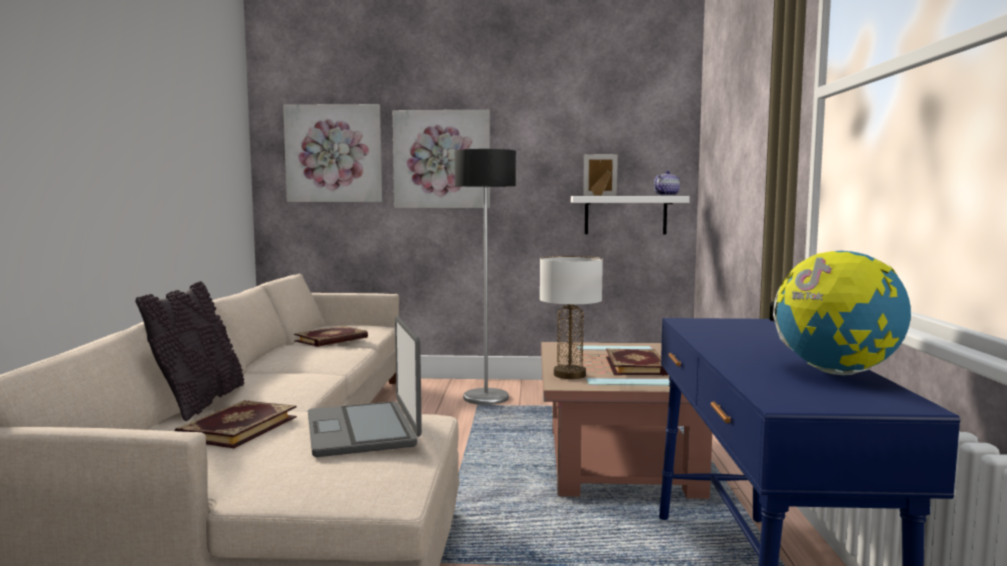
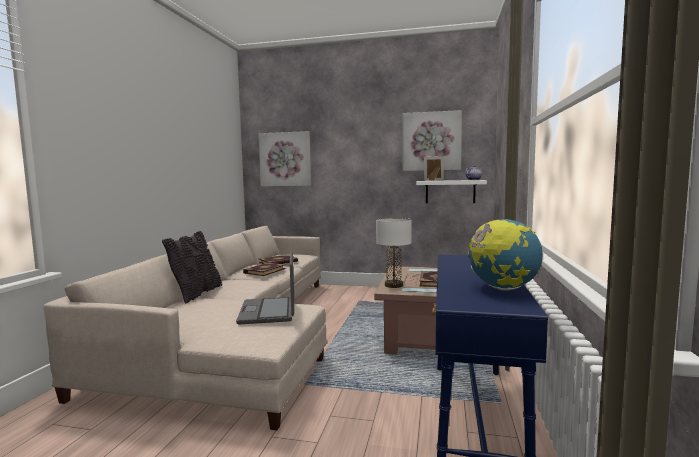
camera: 10 degrees right, 0 degrees up
(237, 427) = (207, 307): book -> book (264, 271)
(442, 159) = (343, 161): picture -> picture (431, 141)
(486, 398) = (365, 297): floor lamp -> none

